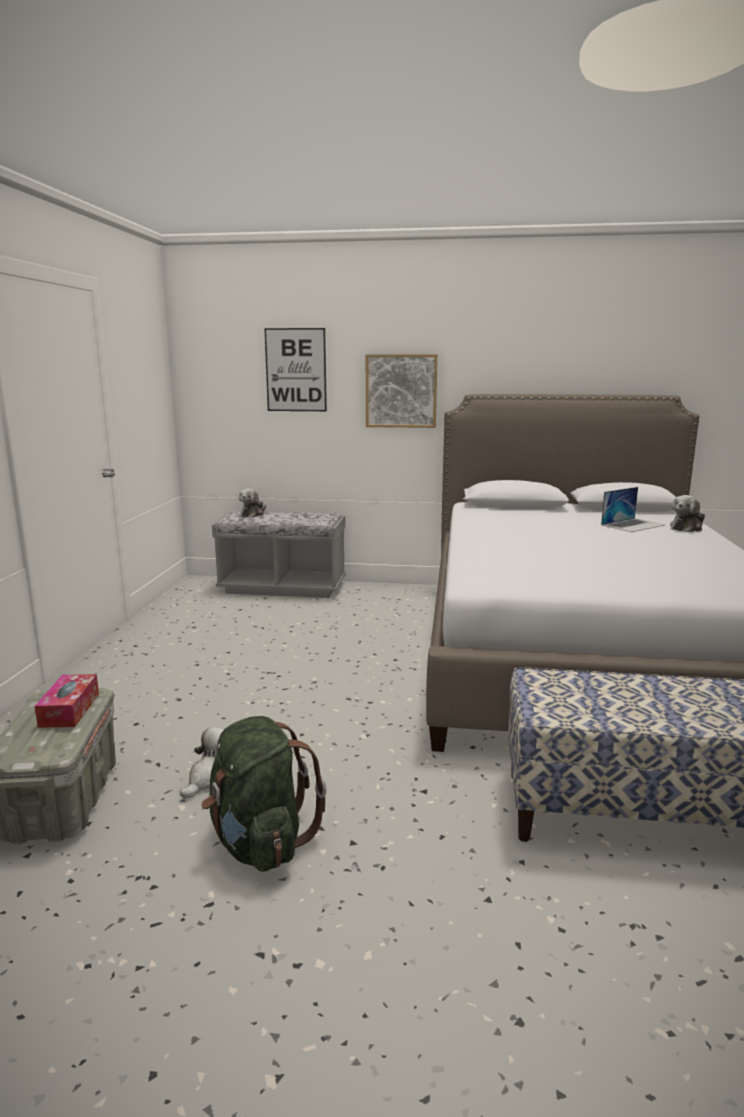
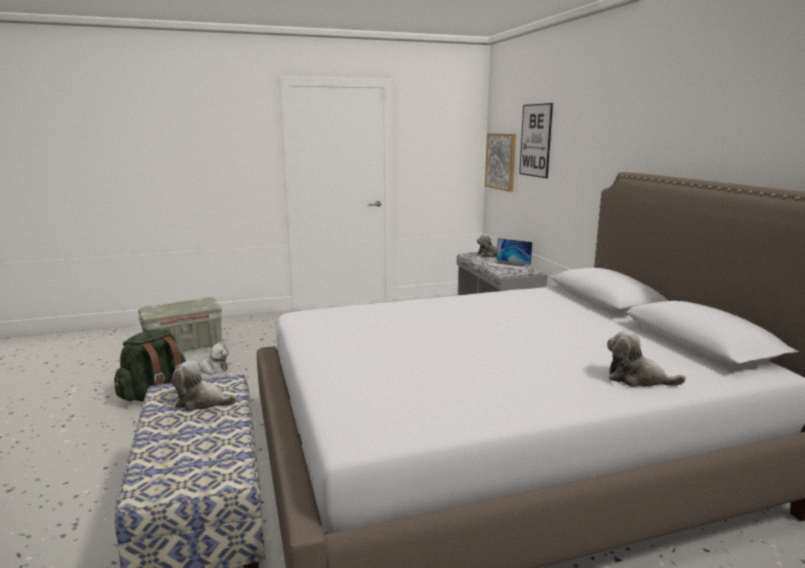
camera: 65 degrees right, 0 degrees up
(69, 710) = (191, 305): tissue box -> none
(401, 391) = (590, 164): picture -> picture (501, 161)
(589, 694) = (202, 402): none -> plush toy
(632, 525) = (598, 350): laptop -> laptop (509, 265)

